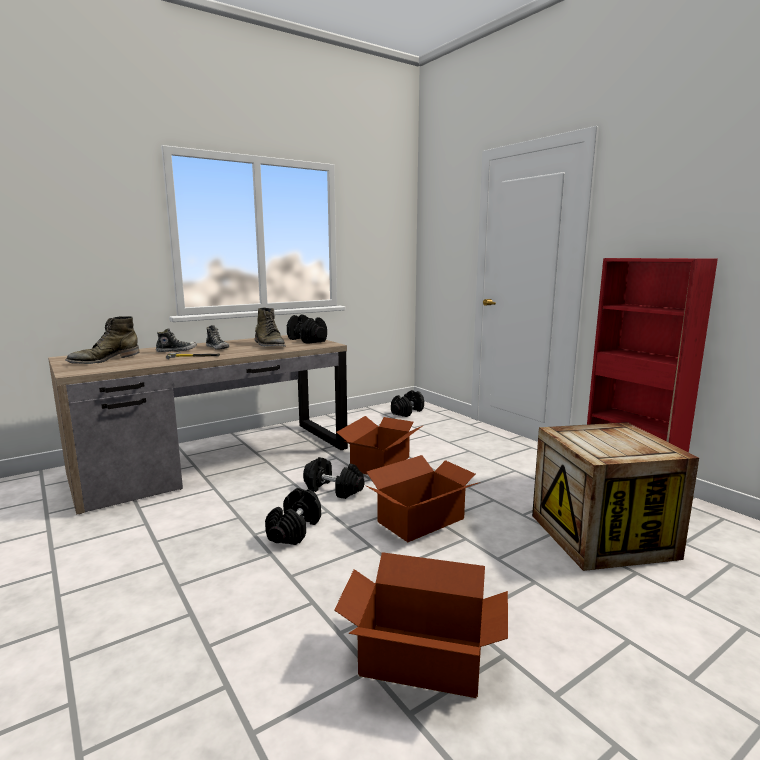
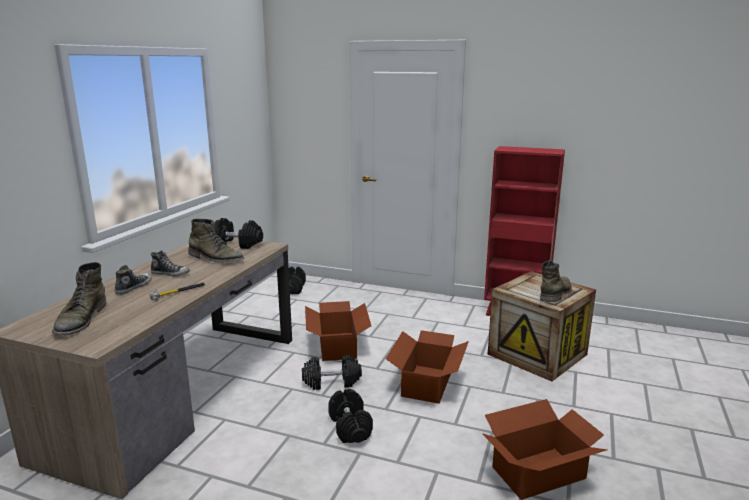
camera: 35 degrees left, 5 degrees up
(621, 448) = (555, 293): none -> green boot

